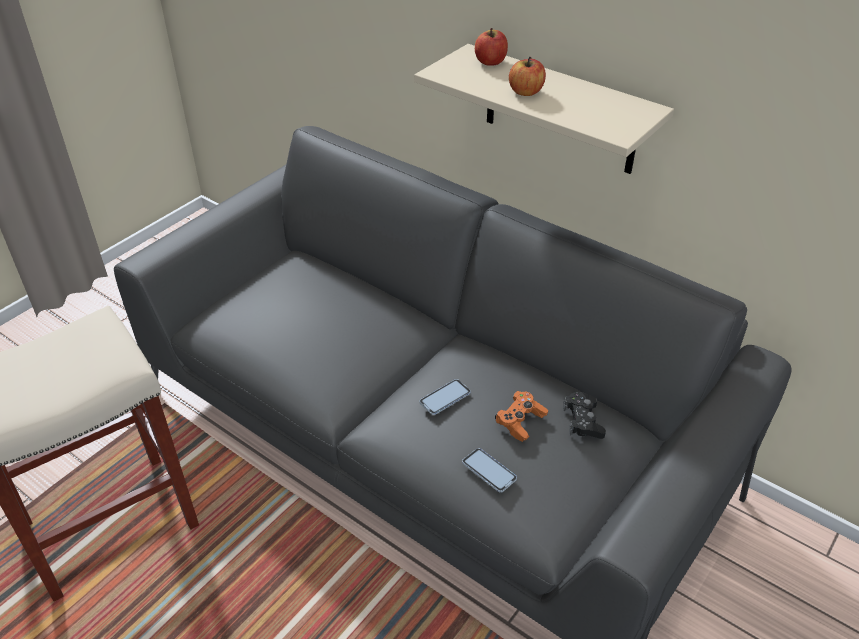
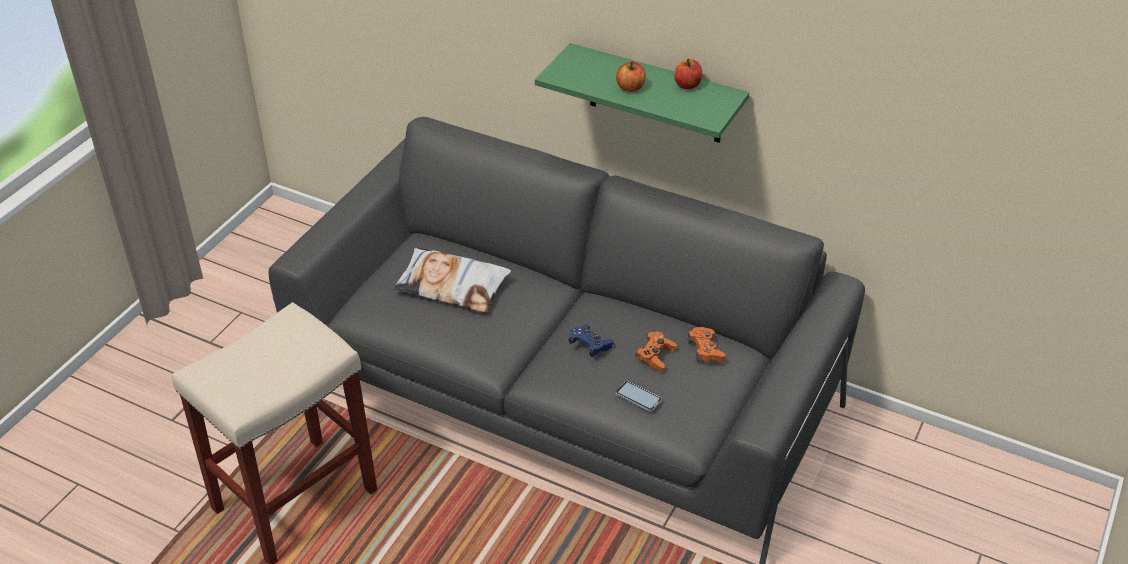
camera: 10 degrees left, 0 degrees up
(310, 309) = (452, 286): none -> pillow
(445, 398) = (589, 345): phone -> blue game controller
(490, 62) = (594, 60): apple -> apple (687, 85)
(560, 110) = (656, 95): beige shelf -> green shelf
(583, 421) = (705, 349): black game controller -> orange game controller

